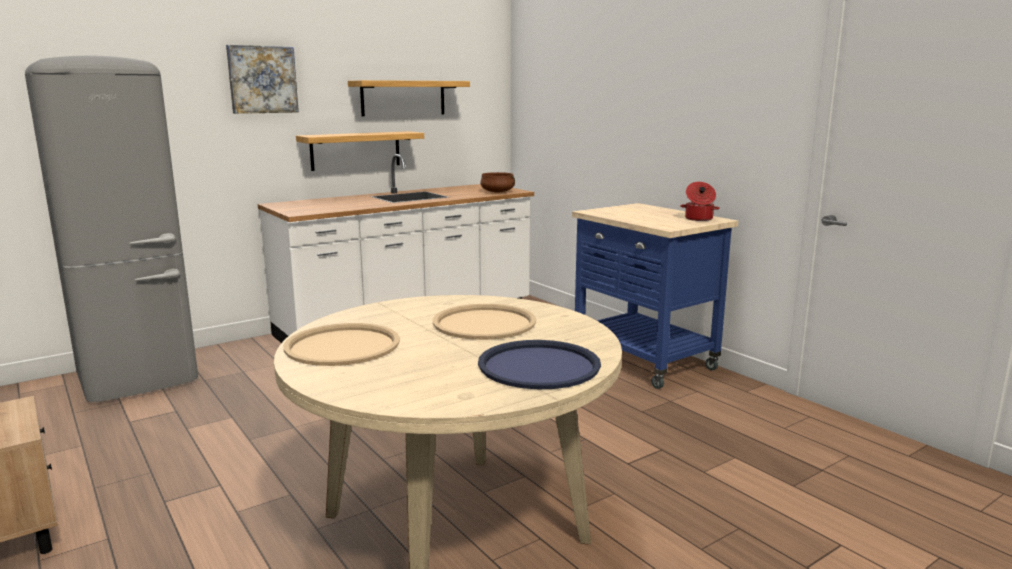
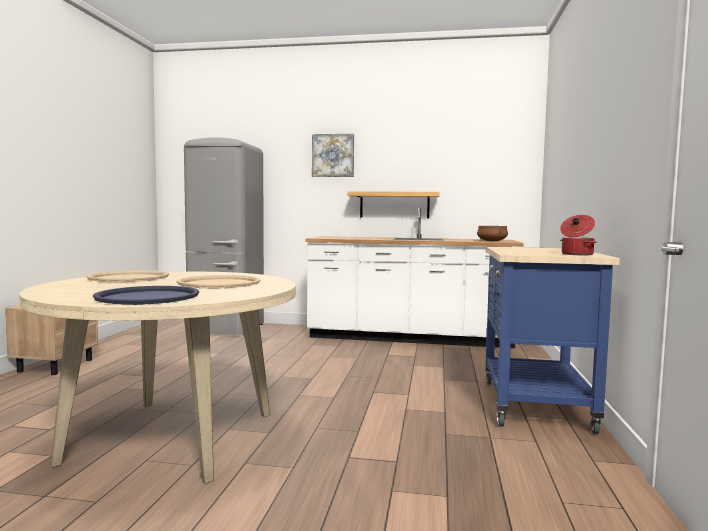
camera: 45 degrees right, 10 degrees down
(403, 98) = (436, 168): shelf -> none

